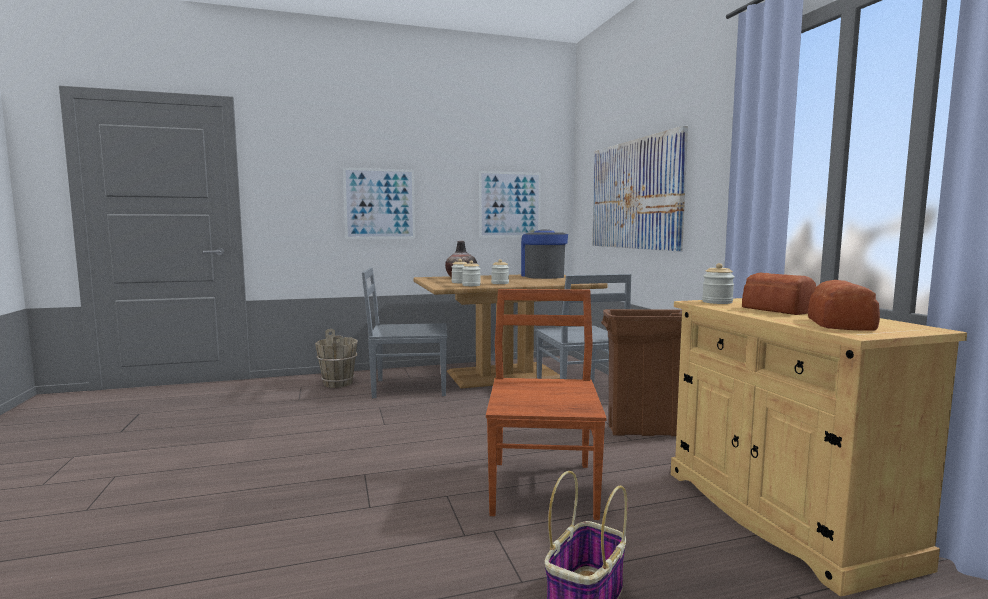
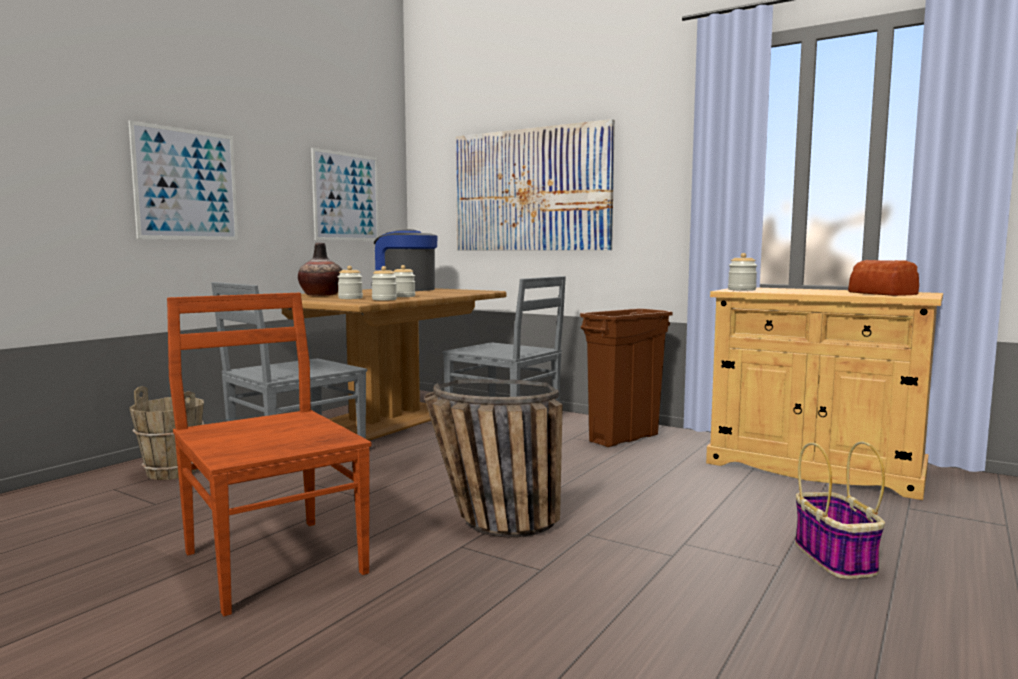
camera: 40 degrees left, 0 degrees up
(409, 464) = (487, 522): none -> basket
(543, 486) = (643, 500): brown chair -> brown chair (273, 560)
(778, 310) = (805, 291): bread -> none

